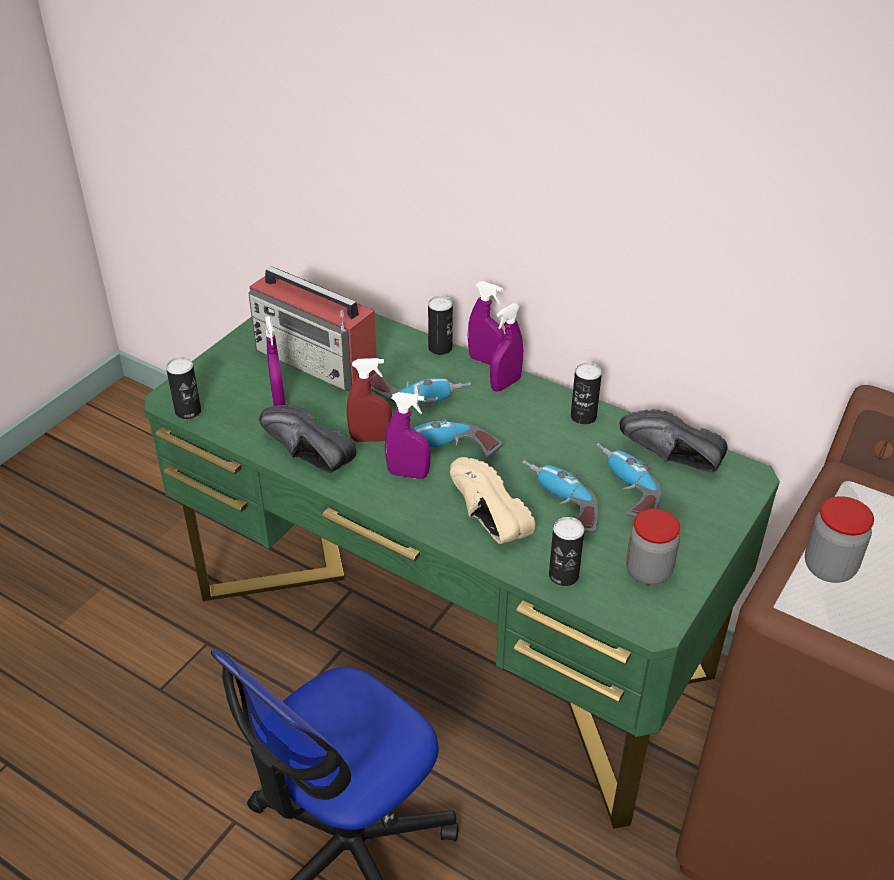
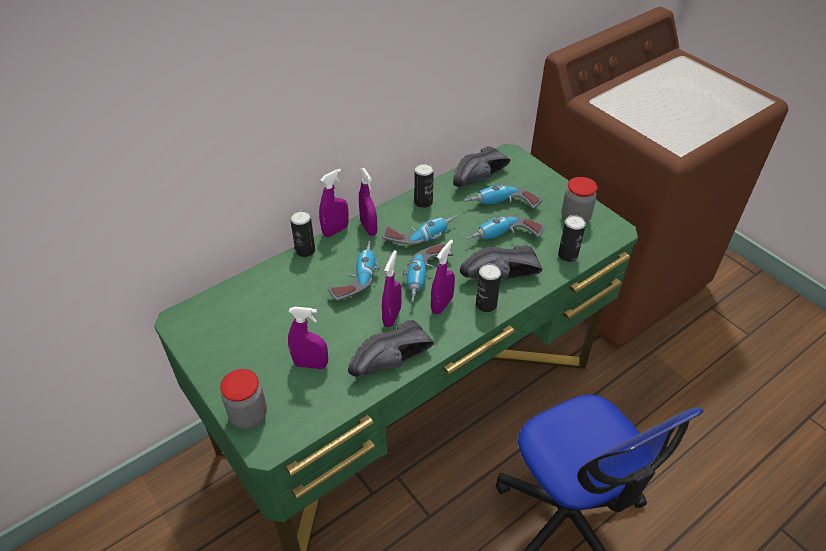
camera: 70 degrees left, 5 degrees up
(188, 411) = (292, 434): can -> can (486, 304)
(317, 361) = (274, 328): radio -> none
(370, 438) = (392, 317): red spray bottle -> purple spray bottle
(482, 517) = (502, 278): beige shoe -> black shoe
(519, 428) = (420, 235): none -> power drill
(829, 567) = (655, 129): jar -> jar (249, 415)

